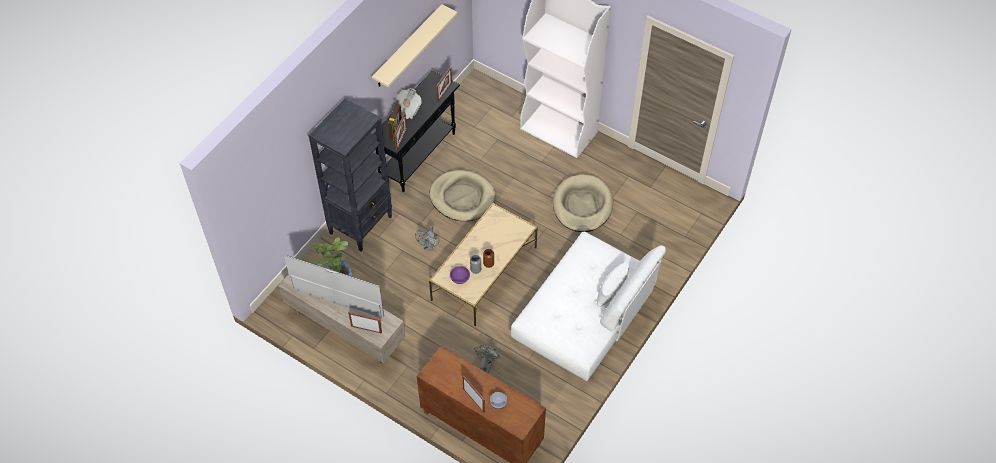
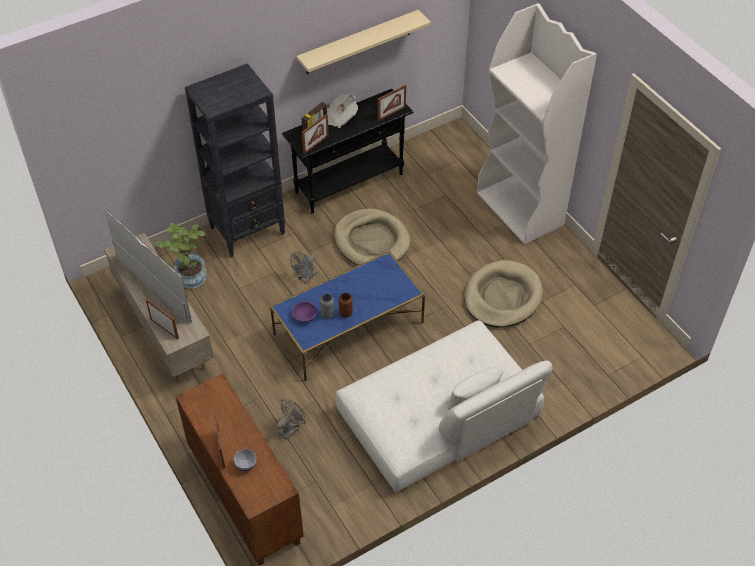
camera: 25 degrees right, 5 degrees down
(484, 274) = (348, 328): beige coffee table -> blue coffee table

